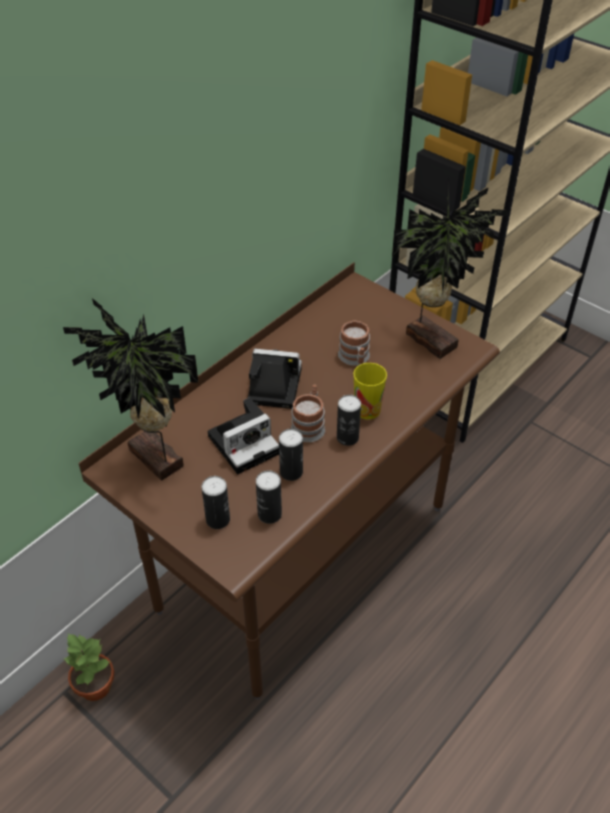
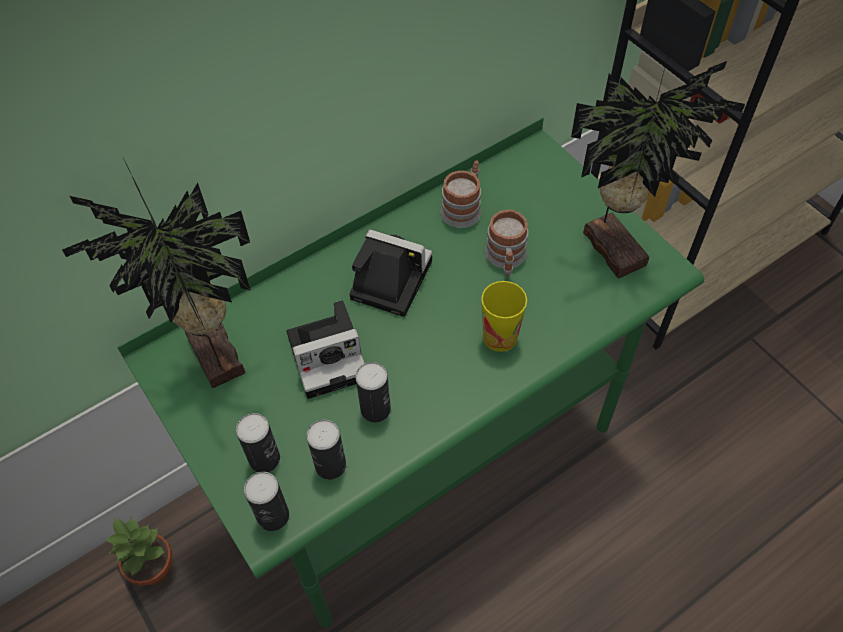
camera: 15 degrees right, 10 degrees up
(304, 557) = (424, 460): brown desk -> green desk
(309, 425) = (418, 345): mug -> mug (464, 207)
(347, 437) = (462, 373): can -> can (273, 516)

